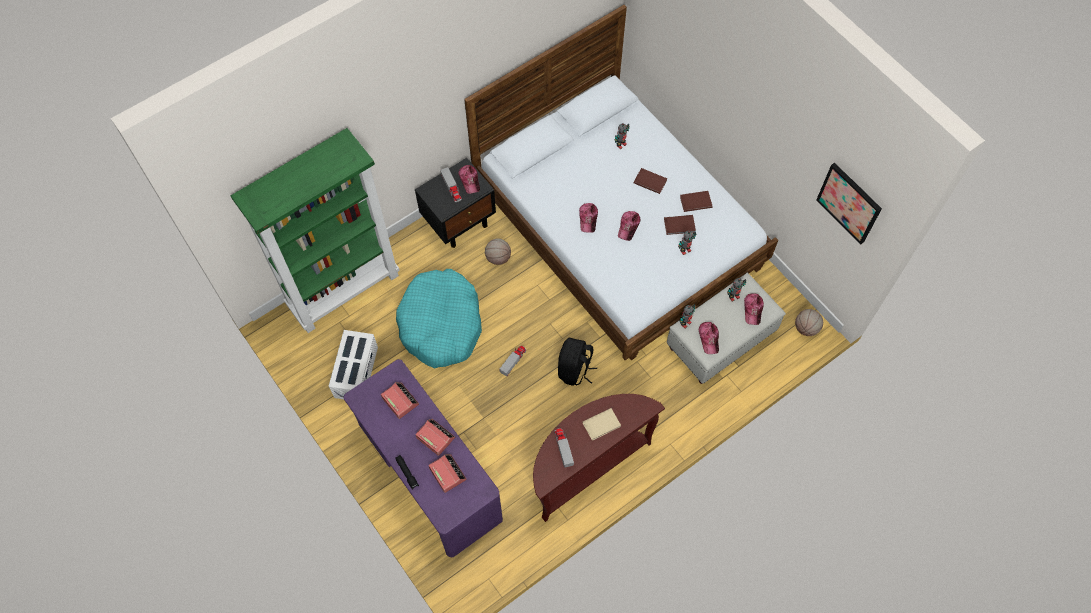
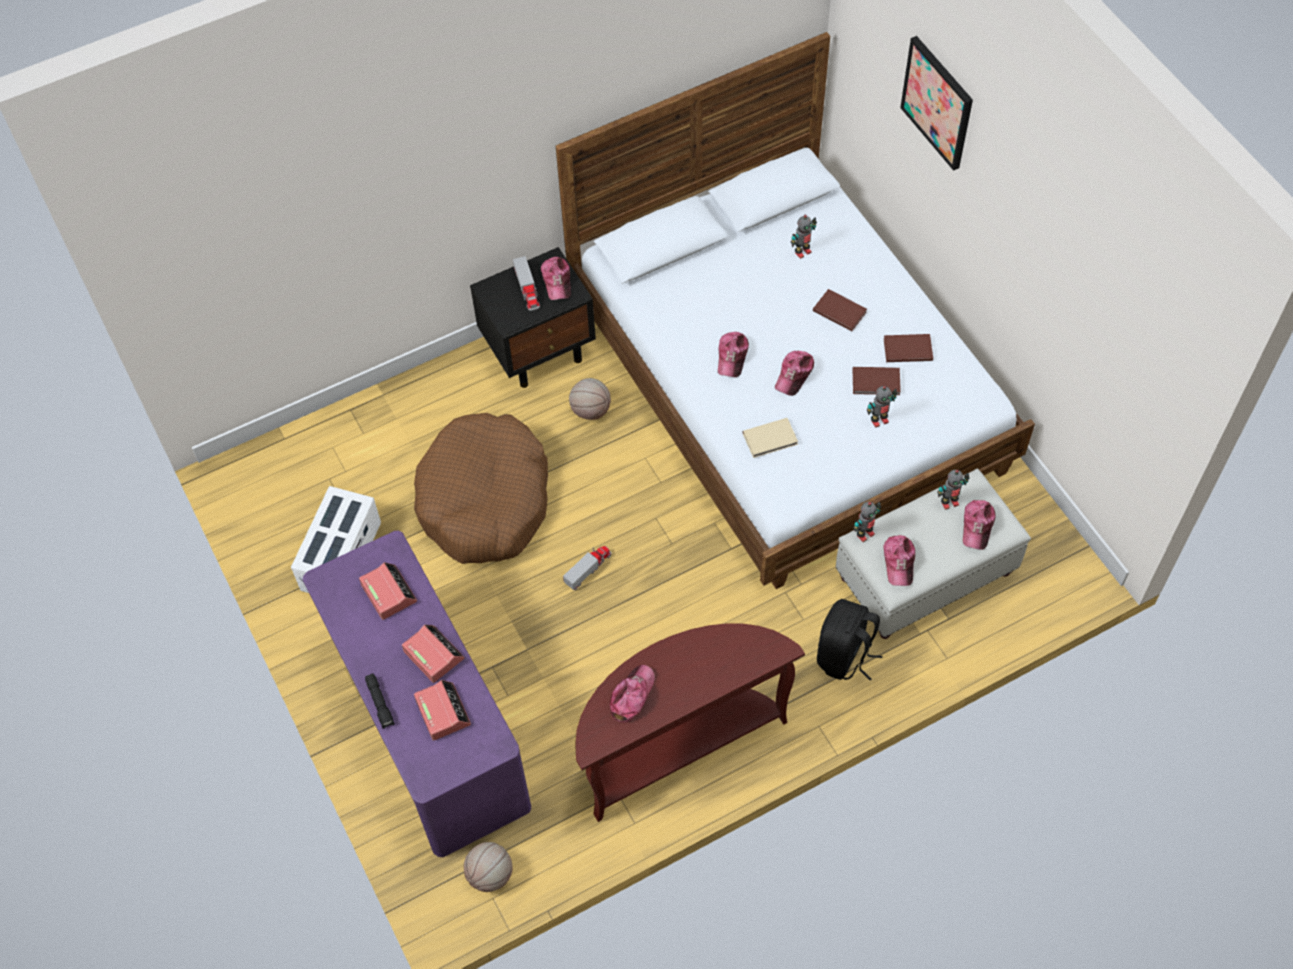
camera: 10 degrees right, 5 degrees down
(344, 290) = (345, 432): green bookcase -> none
(441, 324) = (485, 500): turquoise dog bed -> brown dog bed
(563, 448) = (632, 696): toy truck -> cap
(574, 370) = (683, 594): black backpack -> black backpack (845, 656)
(602, 425) = (700, 667): beige book -> beige book (771, 439)
(806, 328) = (1068, 573): basketball -> basketball (490, 875)
(849, 203) = (1137, 355): picture -> picture (938, 102)

